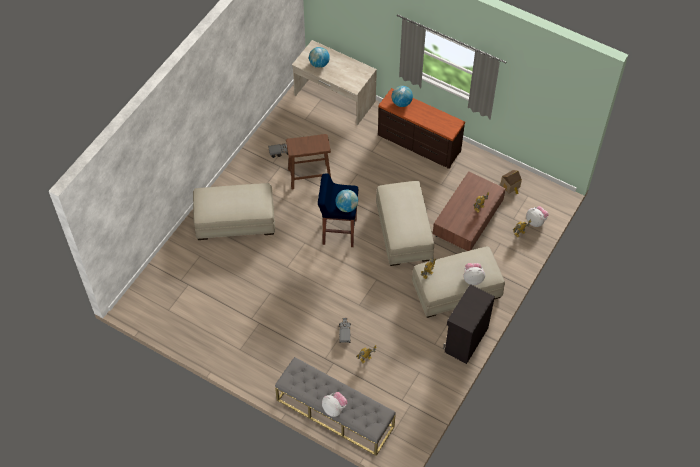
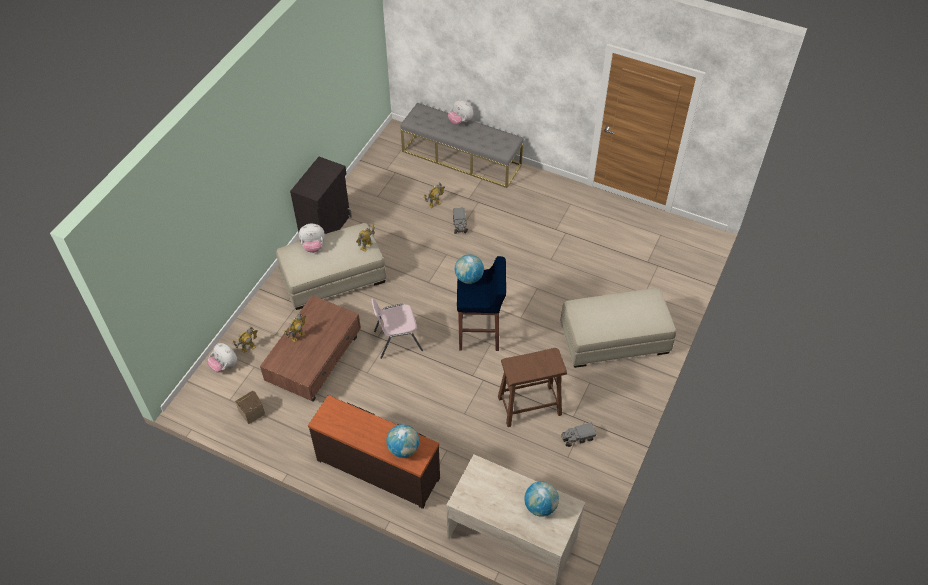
camera: 175 degrees right, 5 degrees down
(404, 231) = (397, 340): beige ottoman -> pink chair

